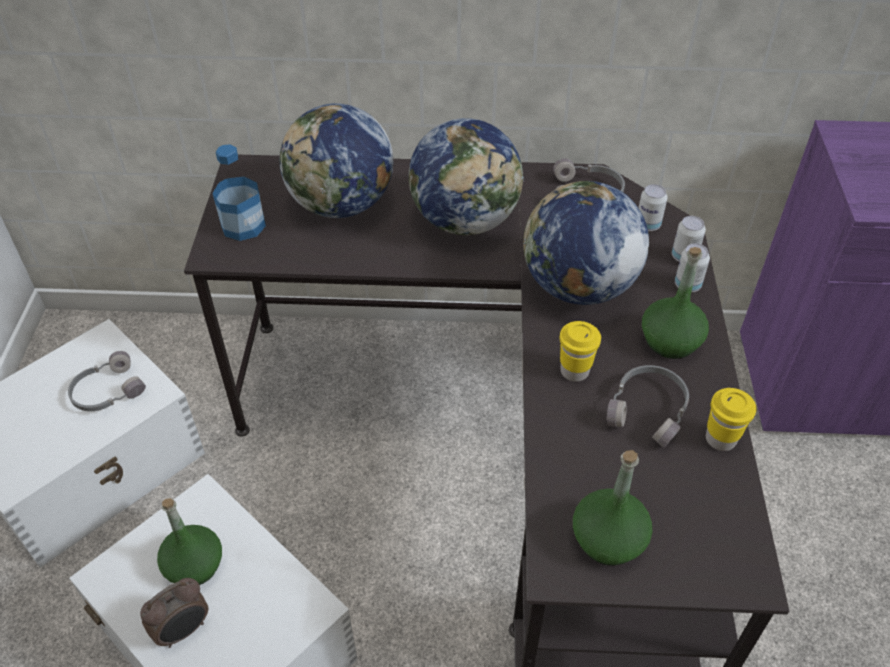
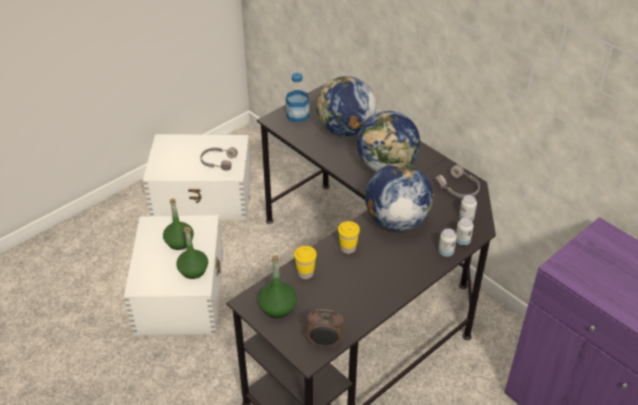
camera: 45 degrees right, 5 degrees down
(184, 630) = (153, 259): alarm clock -> alarm clock (324, 343)
(649, 410) = (356, 281): grey headphones -> none
(670, 341) = (404, 266): green bottle -> green bottle (193, 270)
(720, 439) = (369, 311): yellow cup -> yellow cup (305, 273)

